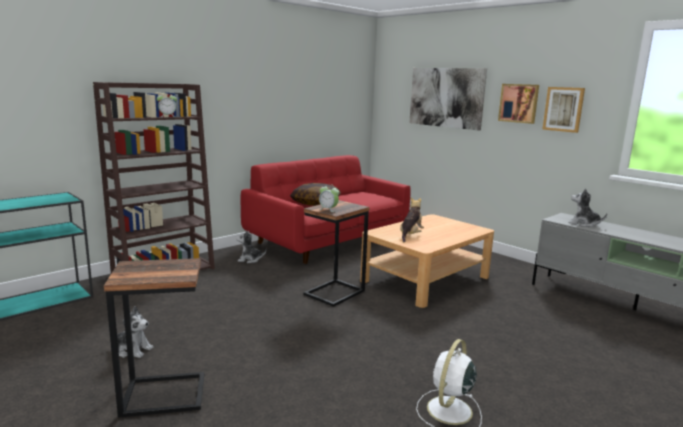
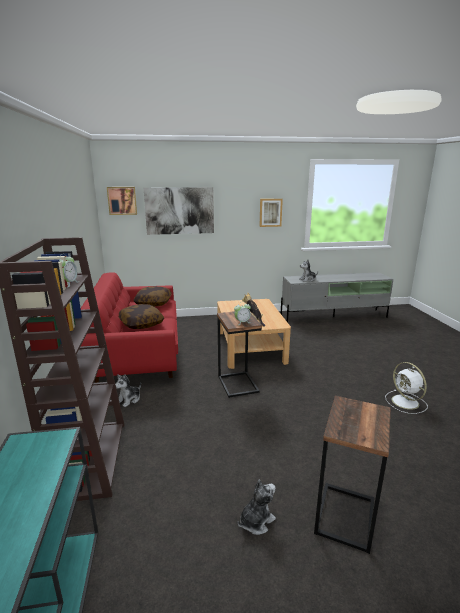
camera: 55 degrees left, 5 degrees up
(369, 196) = (153, 303): none -> pillow
(519, 103) = (240, 211): picture -> picture (122, 200)

